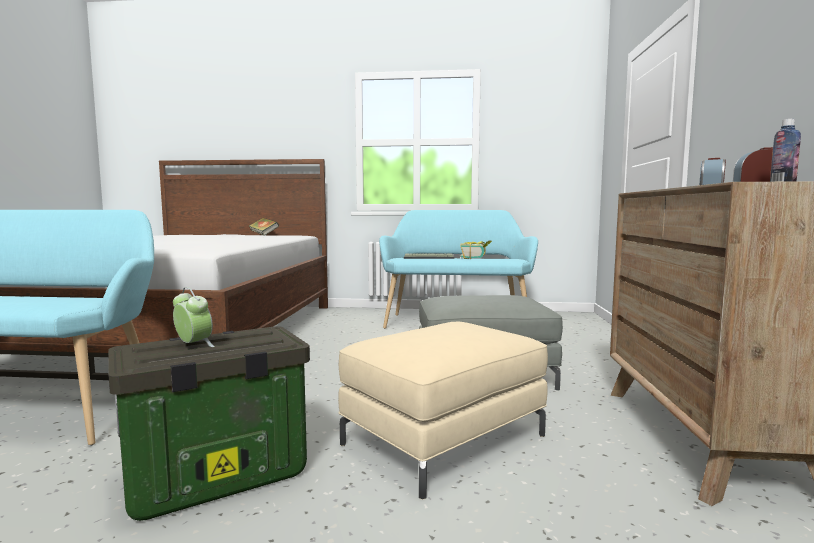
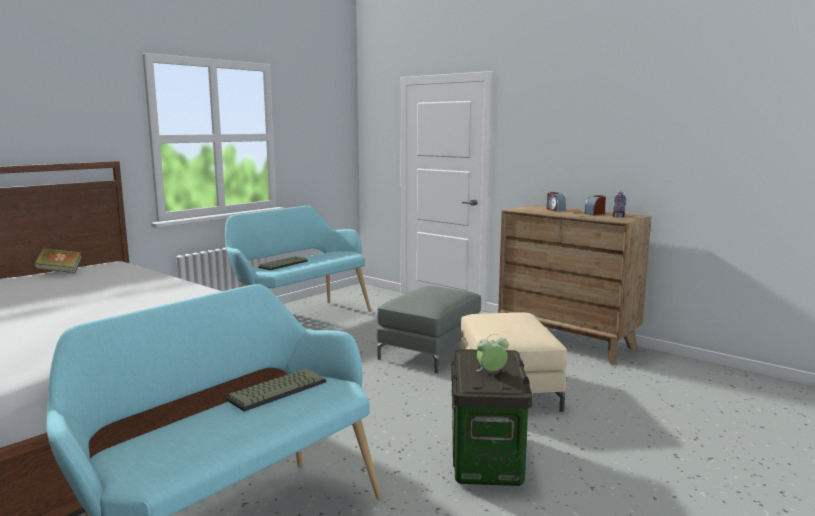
camera: 55 degrees left, 5 degrees up
(65, 295) = (278, 390): none -> keyboard
(476, 258) = (319, 257): book -> none

